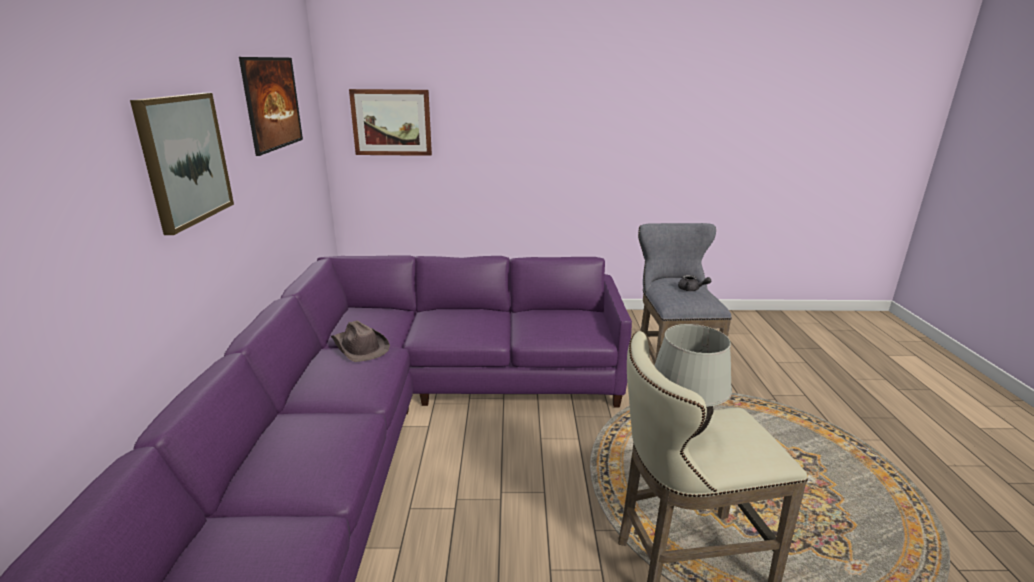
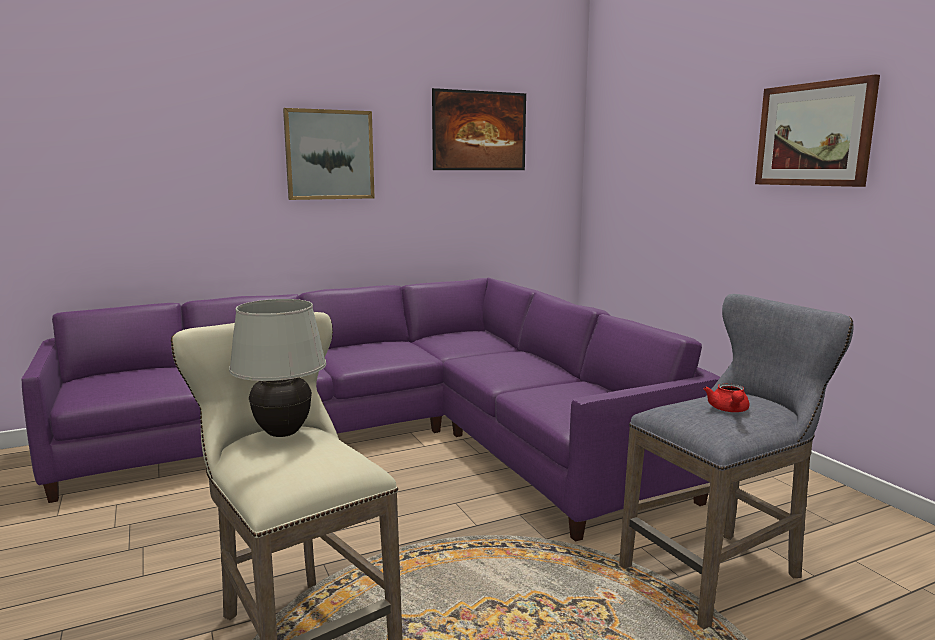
camera: 65 degrees right, 10 degrees down
(359, 347) = (415, 345): brown hat -> none
(391, 122) = (629, 160): picture -> picture (814, 134)
(691, 289) = (728, 410): grey teapot -> red teapot

